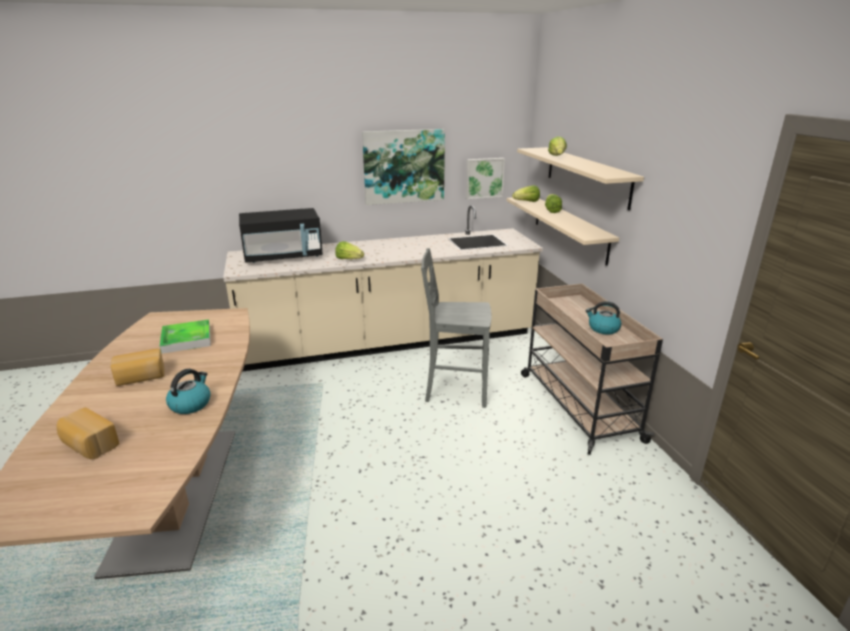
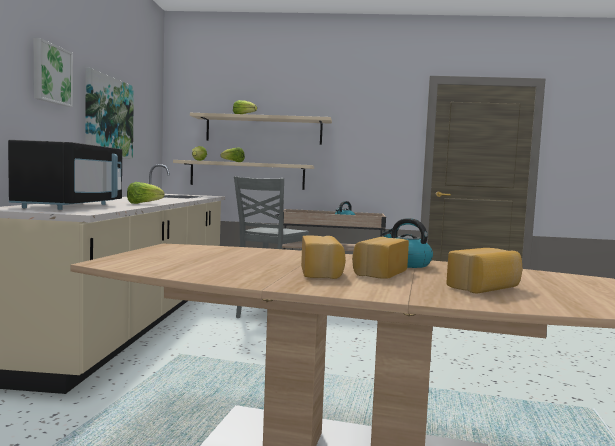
camera: 70 degrees left, 20 degrees down
(146, 397) = (379, 272): none -> bread
(186, 339) = (225, 258): tray -> none
(484, 178) = (146, 142): picture -> picture (51, 74)

